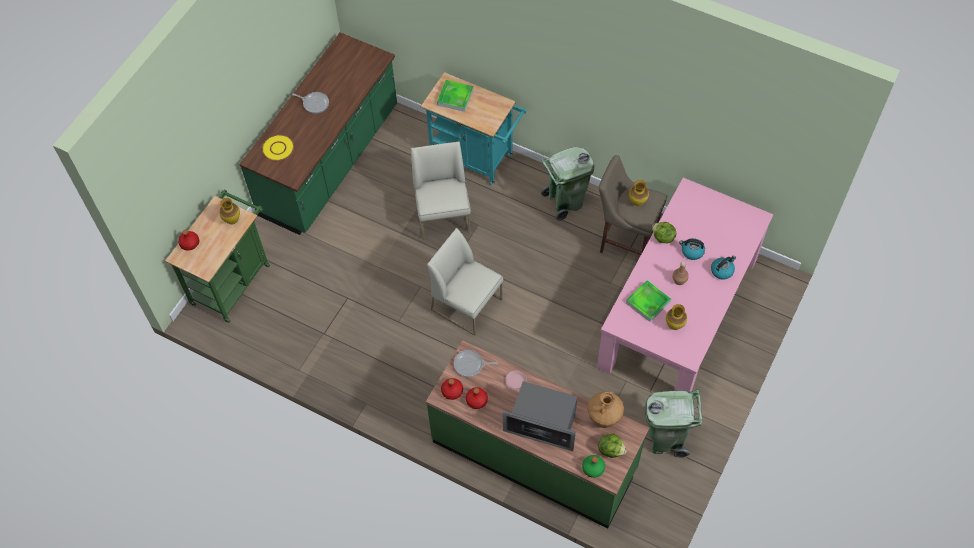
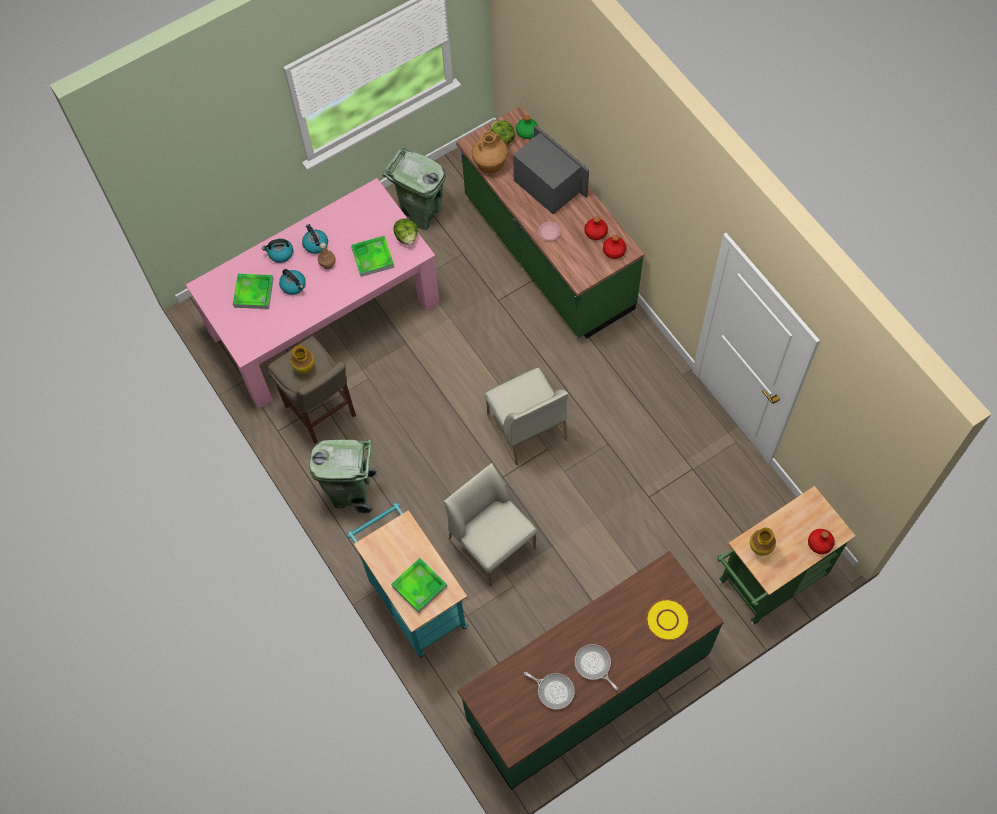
camera: 150 degrees left, 5 degrees up
(443, 215) = (493, 544): white chair -> white chair turned 120 degrees clockwise
(470, 365) = (583, 266): frying pan -> frying pan (554, 690)
(663, 238) = (310, 313): lettuce -> lettuce (407, 237)
(674, 325) = (365, 225): vase -> none
(701, 291) = (315, 244): none -> kettle
(717, 232) = (253, 292): none -> tray

